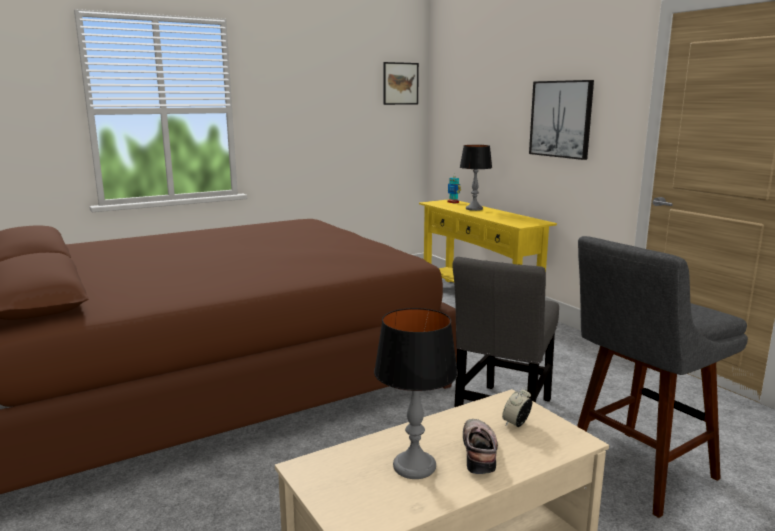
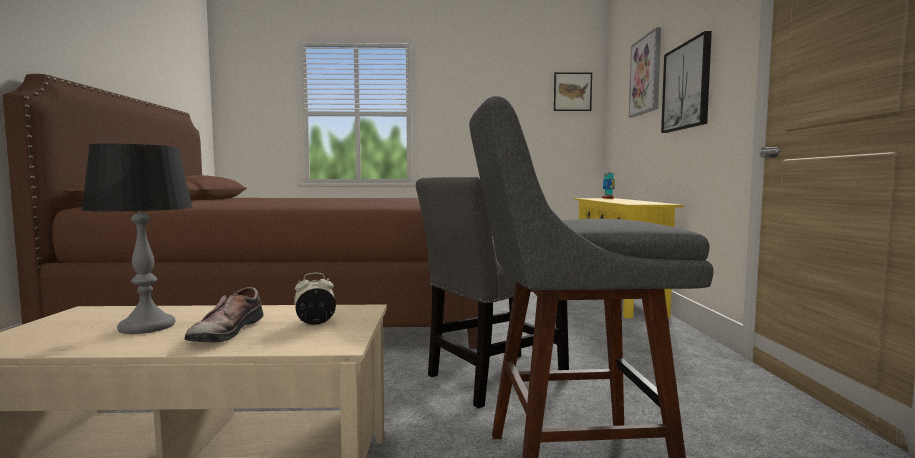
camera: 30 degrees right, 10 degrees down
(474, 209) = (616, 199): table lamp -> none
(481, 452) = (224, 331): shoe -> shoe turned 150 degrees clockwise
(501, 89) = (646, 75): none -> picture

